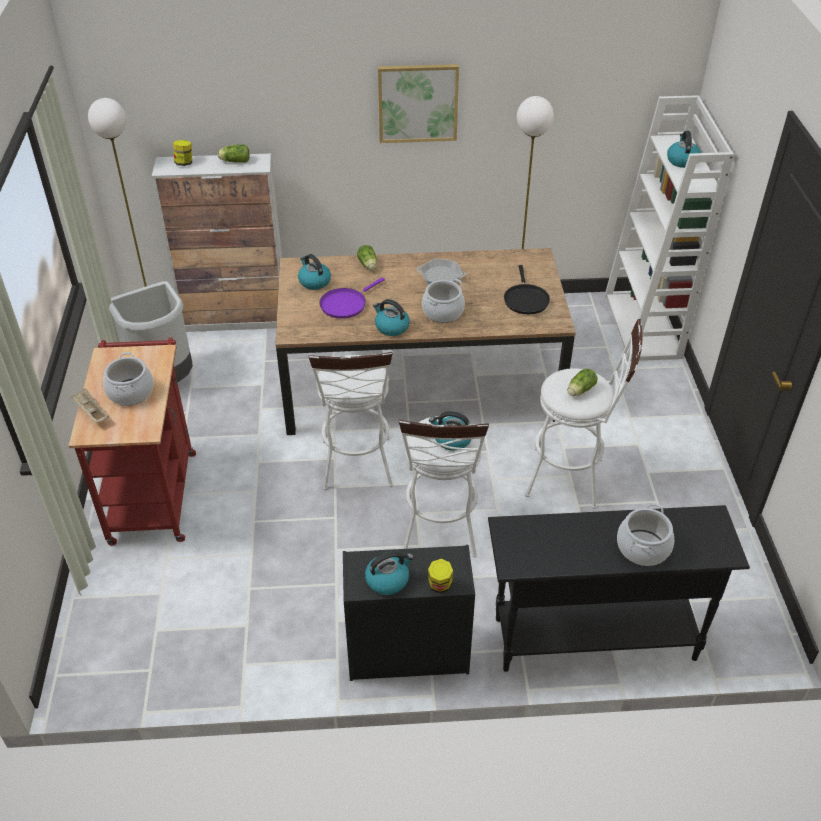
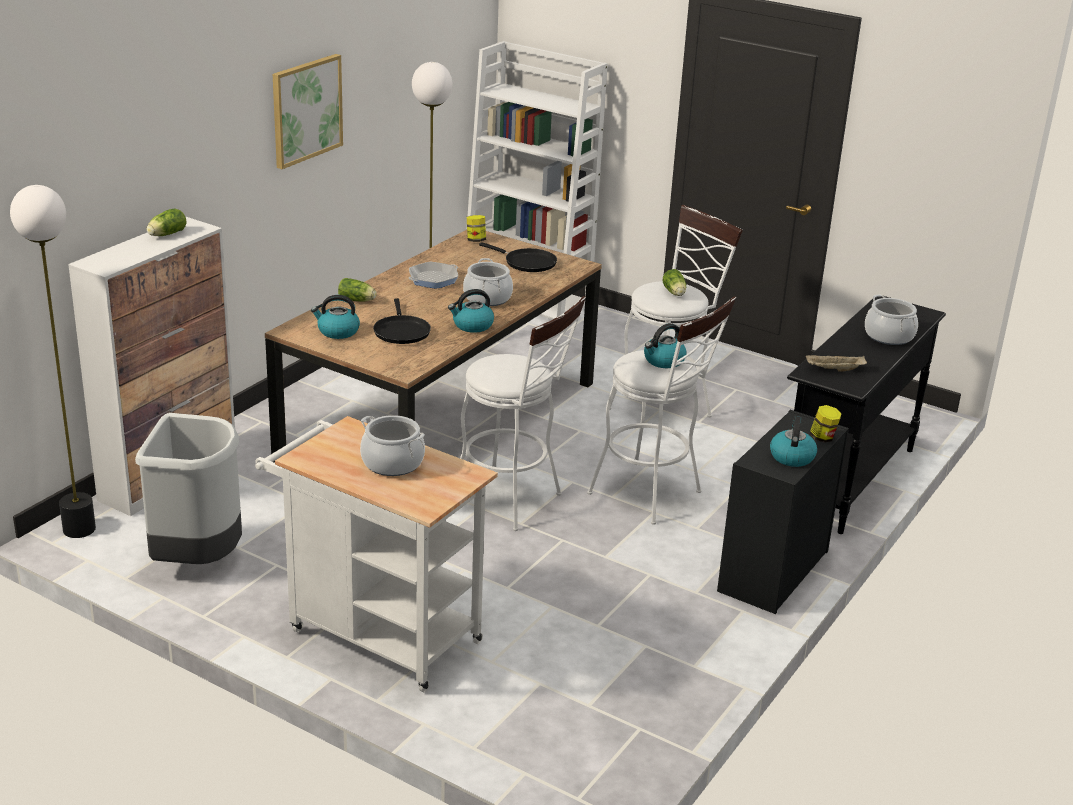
camera: 55 degrees left, 15 degrees down
(91, 412) = (393, 494): beige tray -> beige tray (834, 370)
(153, 491) = (375, 633): red cart -> white cart
(184, 163) = (115, 255): jar -> jar (476, 240)
(345, 304) = (401, 331): purple frying pan -> black frying pan
(682, 160) = (536, 98): kettle -> none

